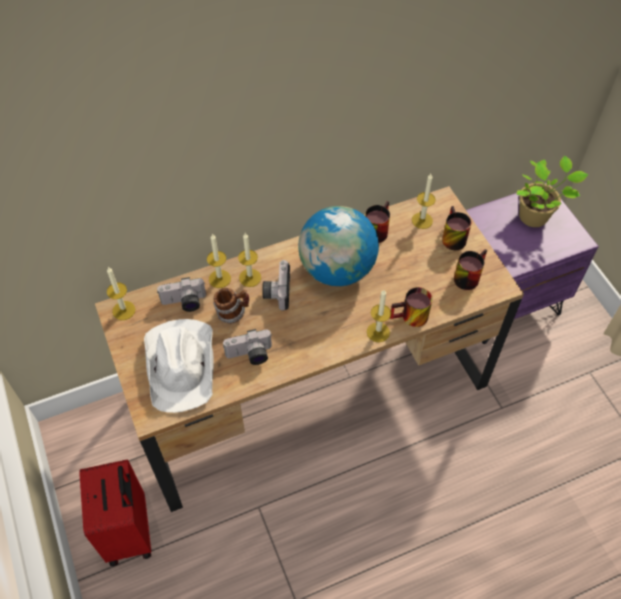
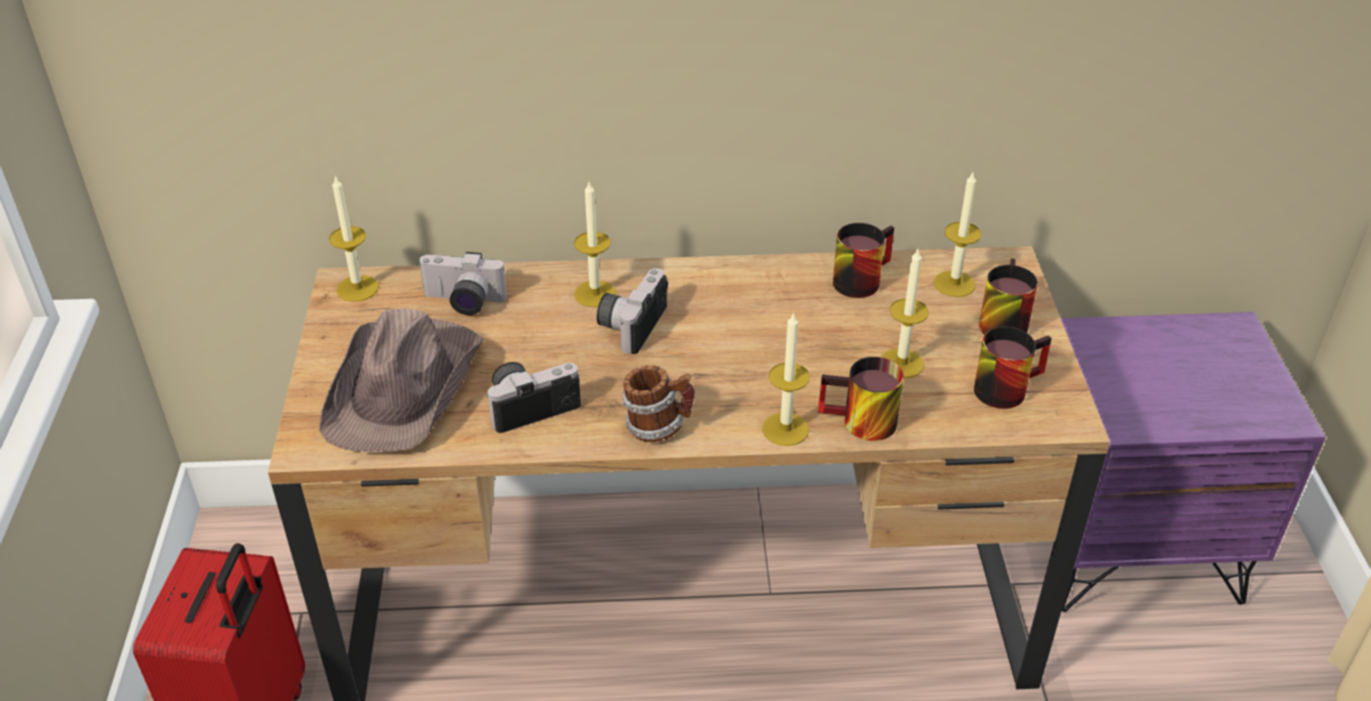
camera: 20 degrees right, 15 degrees down
(182, 364) = (406, 386): white hat -> brown hat
(219, 279) = (542, 283): candle -> candle (901, 363)
(233, 313) = (536, 336): mug -> mug (658, 427)
(250, 355) = (531, 404): camera -> camera turned 150 degrees clockwise
(337, 270) = (756, 319): globe -> none
(535, 217) = (1207, 359): potted plant -> none

